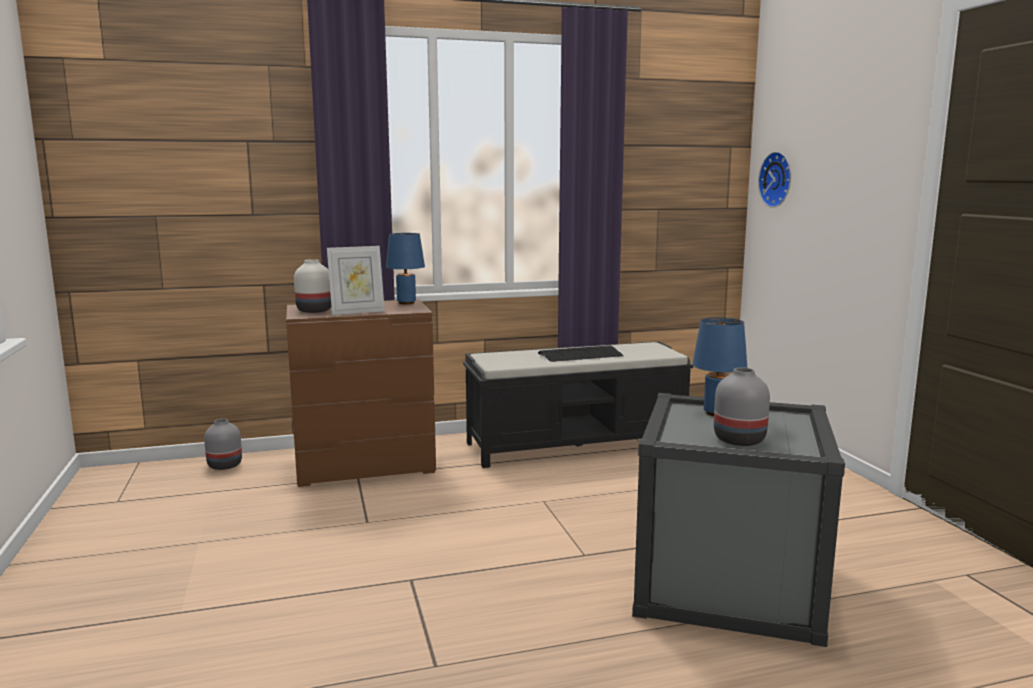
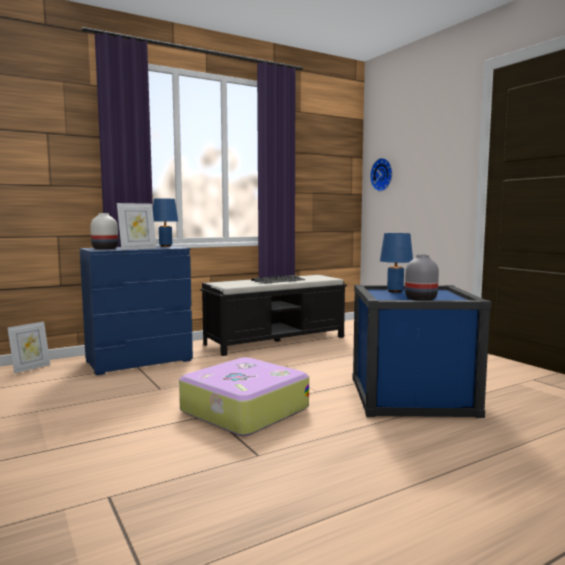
camera: 15 degrees left, 5 degrees down
(225, 465) = (31, 368): grey vase -> picture frame
(365, 466) = (139, 361): brown dresser -> blue dresser
(458, 577) = (243, 410): none -> suitcase
(727, 584) = (411, 396): grey storage box -> blue storage box

